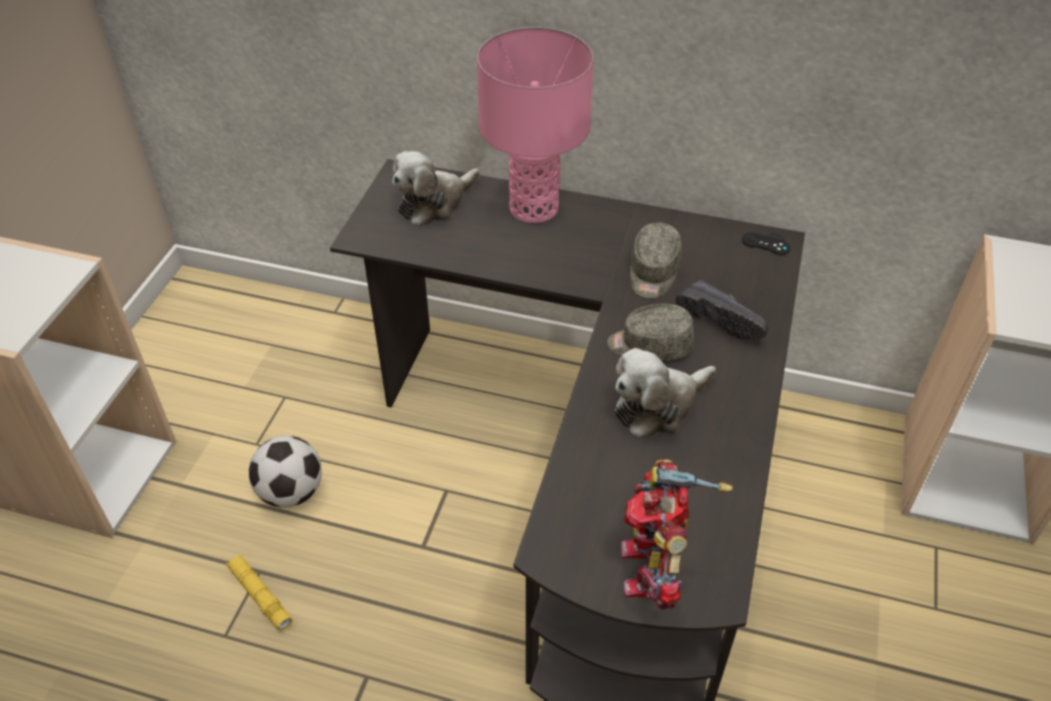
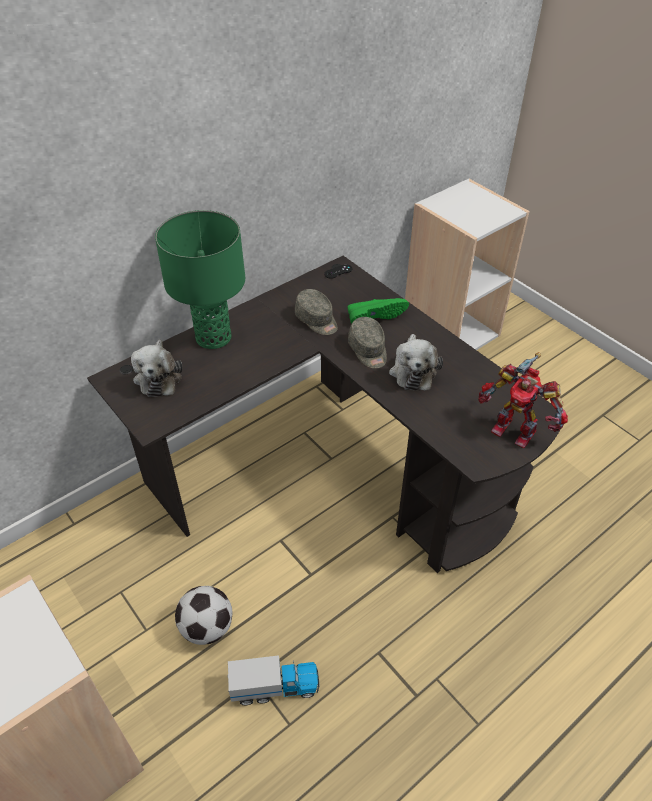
camera: 55 degrees left, 0 degrees up
(260, 596) = (275, 687): yellow flashlight -> toy truck
(533, 208) = (214, 337): pink table lamp -> green table lamp
(649, 345) = (368, 351): grey cap -> grey cap turned 60 degrees counterclockwise
(722, 319) = (375, 315): black shoe -> green shoe

